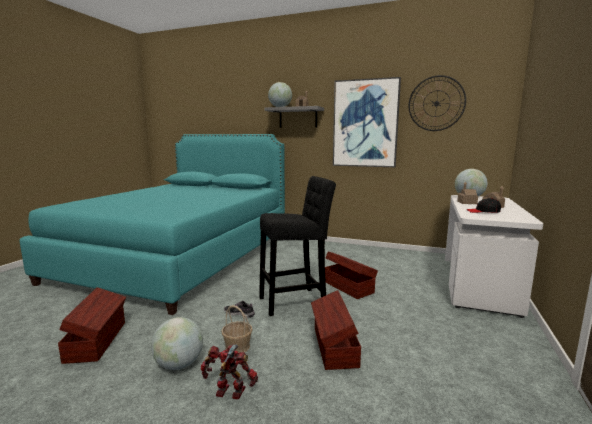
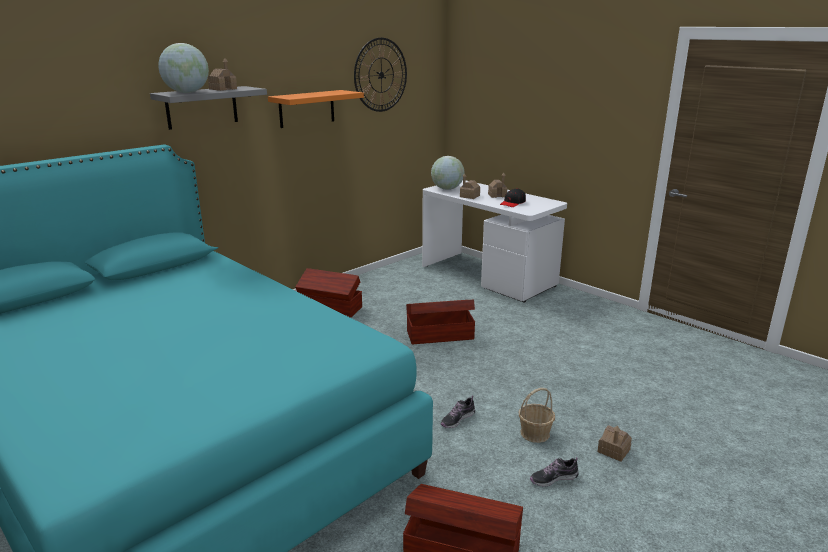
camera: 65 degrees left, 10 degrees up
(179, 364) = (553, 478): globe -> shoe
(230, 393) = (613, 451): toy robot -> toy house
(296, 301) = (452, 375): black stool -> none
(334, 347) = (560, 378): brown storage box -> brown storage box (330, 308)
(365, 124) = (307, 108): picture -> orange shelf

